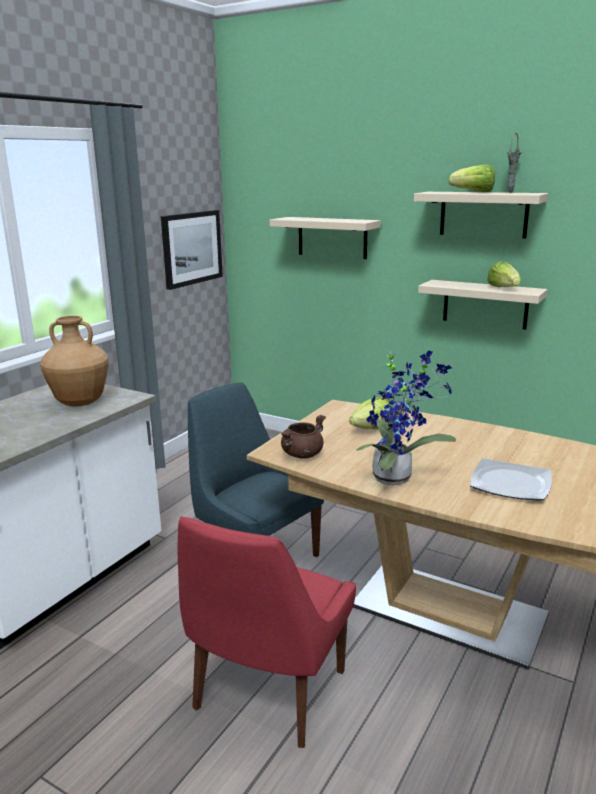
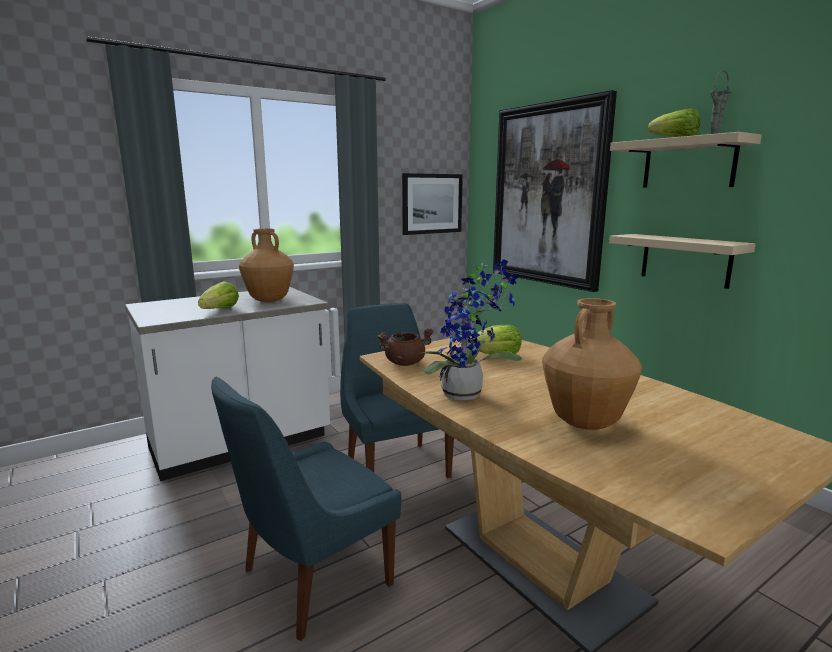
camera: 25 degrees right, 5 degrees down
(267, 694) = (311, 580): red chair -> blue chair
(332, 237) = (548, 195): beige shelf -> picture
(503, 288) = (700, 240): lettuce -> lettuce (220, 310)
(511, 484) = (585, 423): plate -> brown vase

